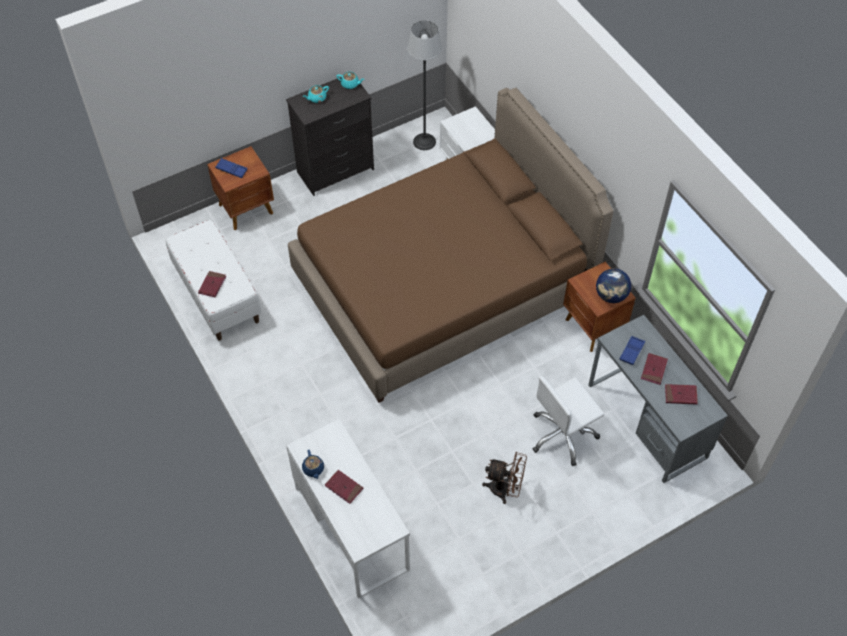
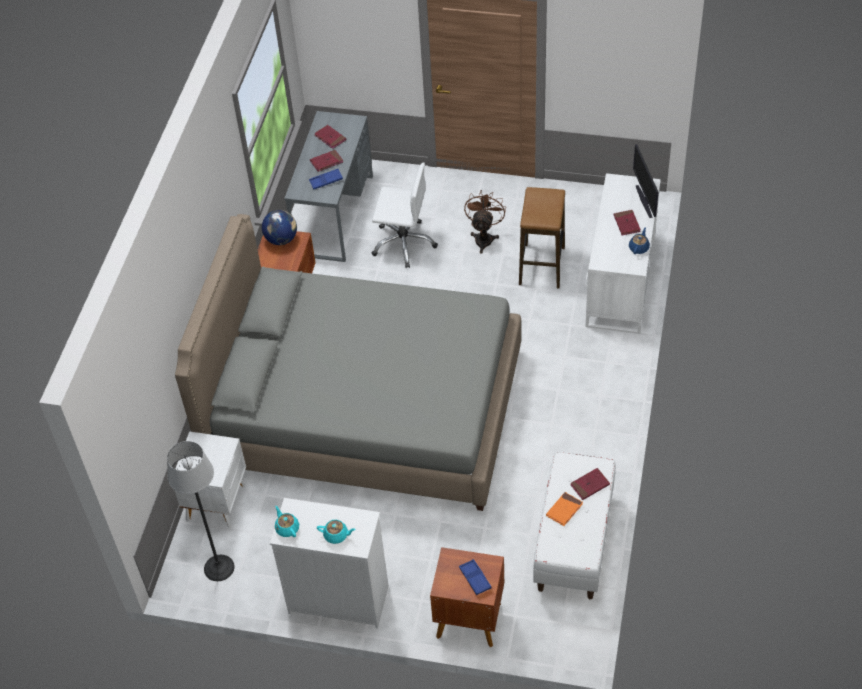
camera: 135 degrees left, 5 degrees down
(216, 258) = (564, 510): none -> orange book
(336, 171) = (338, 599): black dresser -> white dresser
(347, 525) = (645, 201): none -> monitor
(431, 496) = (541, 266): none -> stool
(442, 285) = (365, 409): brown bed -> grey bed
(505, 489) = (484, 237): brown fan -> brown fan turned 45 degrees clockwise

